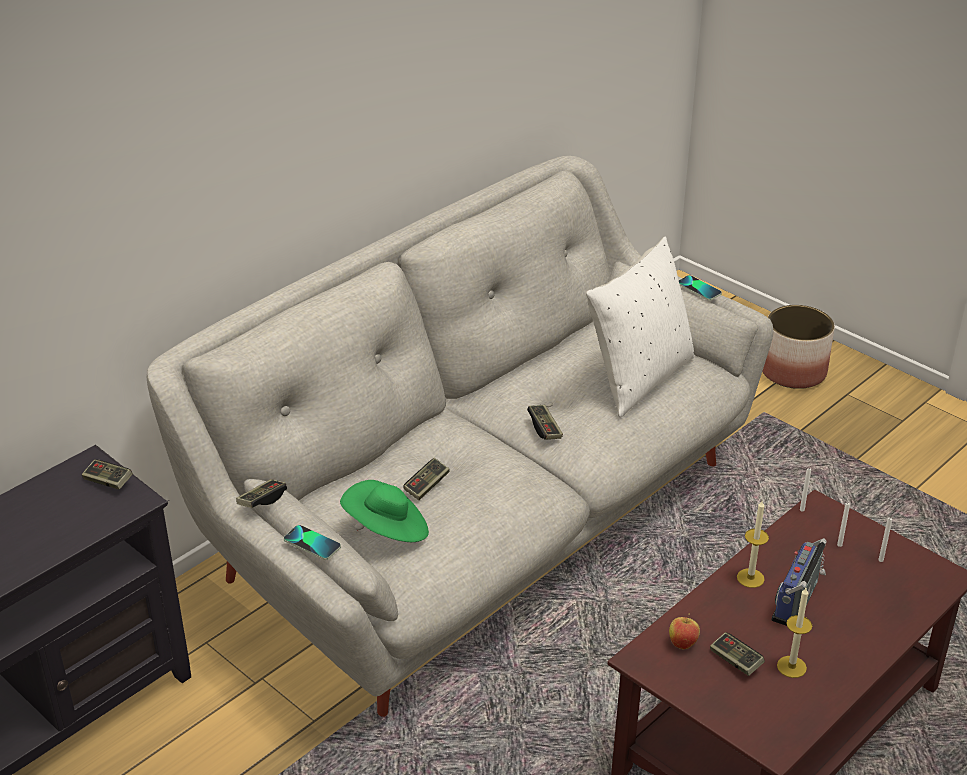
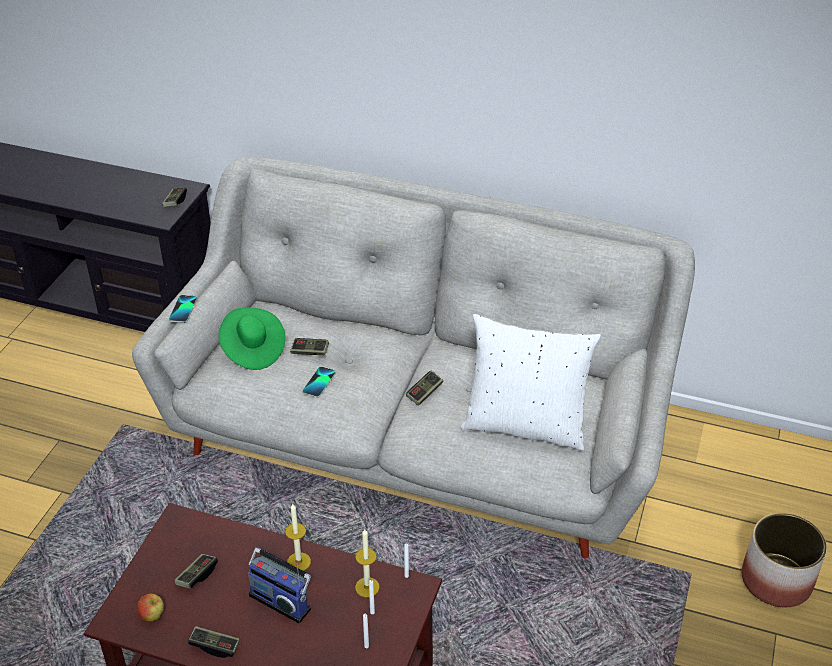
camera: 65 degrees right, 5 degrees up
(262, 500) = (214, 273): game controller -> game controller (215, 646)
(683, 643) = (203, 539): apple -> apple (152, 616)
(699, 289) = (643, 410): phone -> phone (319, 383)
(791, 667) = (204, 612): candle -> candle (367, 587)
(797, 603) = (282, 599): radio -> radio turned 150 degrees counterclockwise

